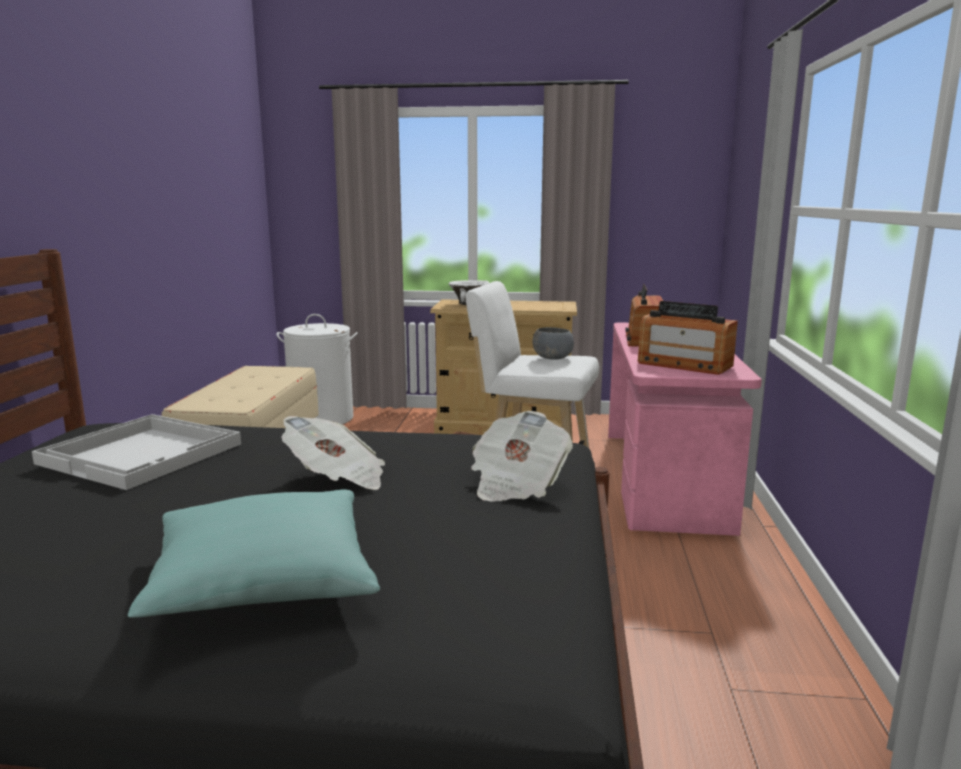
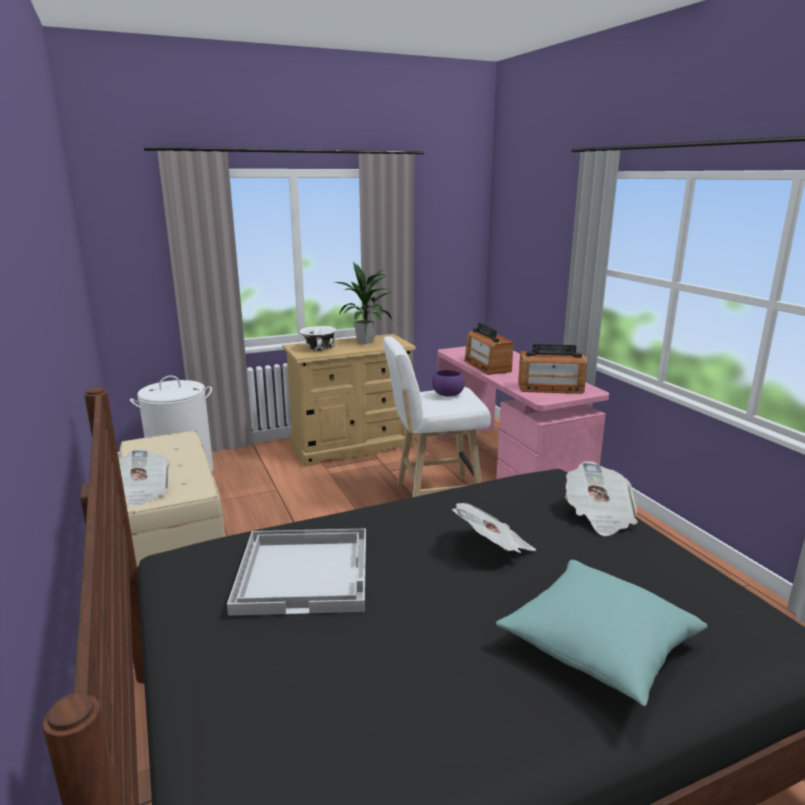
camera: 30 degrees left, 5 degrees up
(198, 399) = (142, 492): none -> newspaper
(528, 304) = (365, 342): none -> potted plant
(553, 358) = (448, 394): grey bowl -> purple bowl

